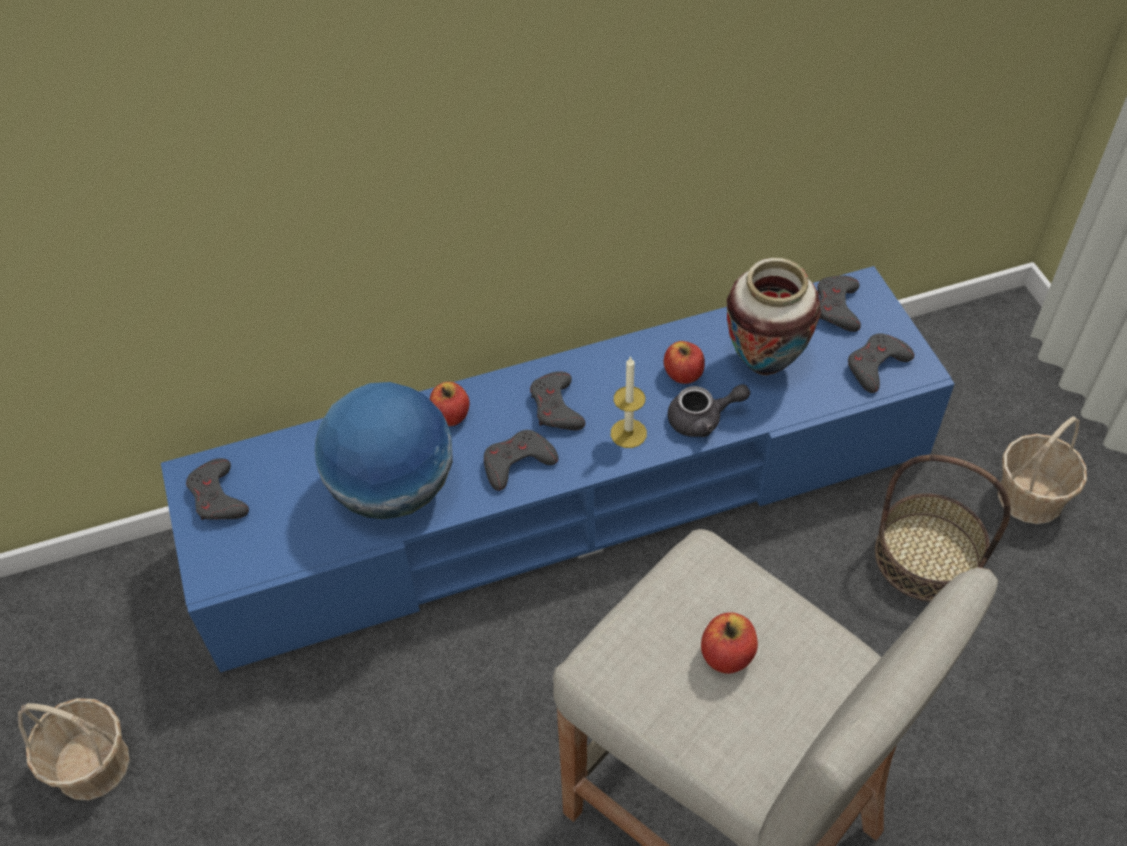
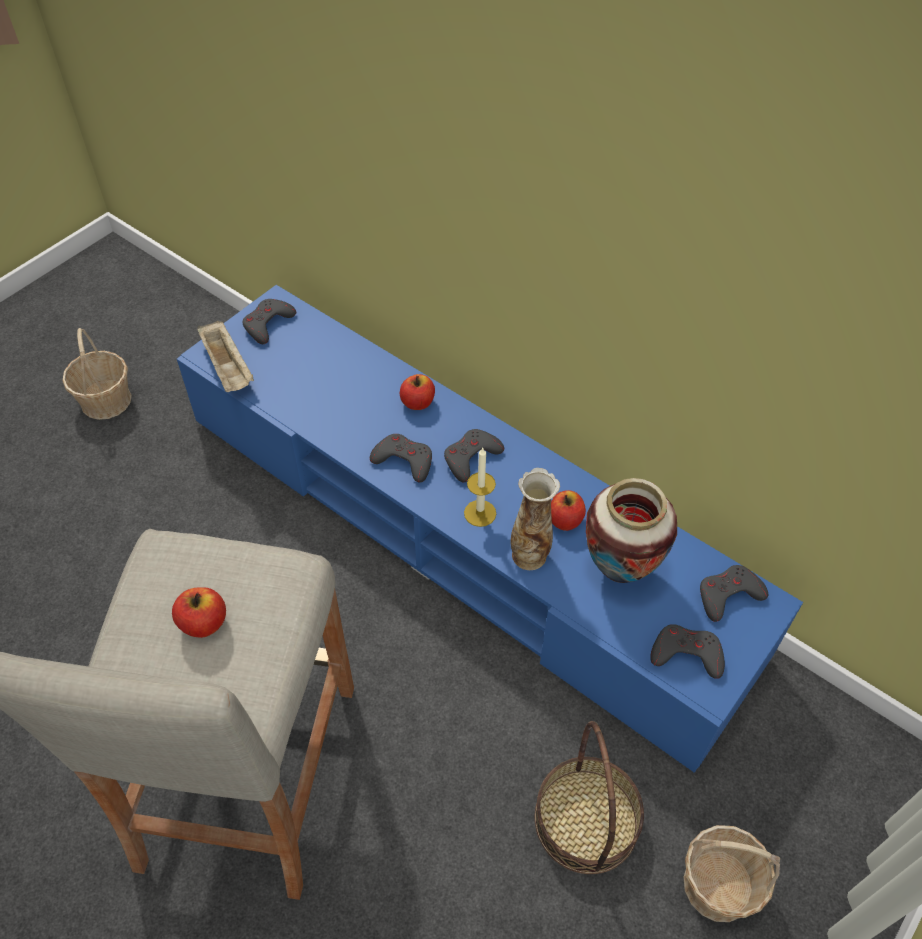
camera: 55 degrees right, 0 degrees up
(253, 564) = (228, 368): none -> beige tray
(393, 488) = (334, 405): globe -> none
(703, 419) = (530, 554): grey teapot -> vase

